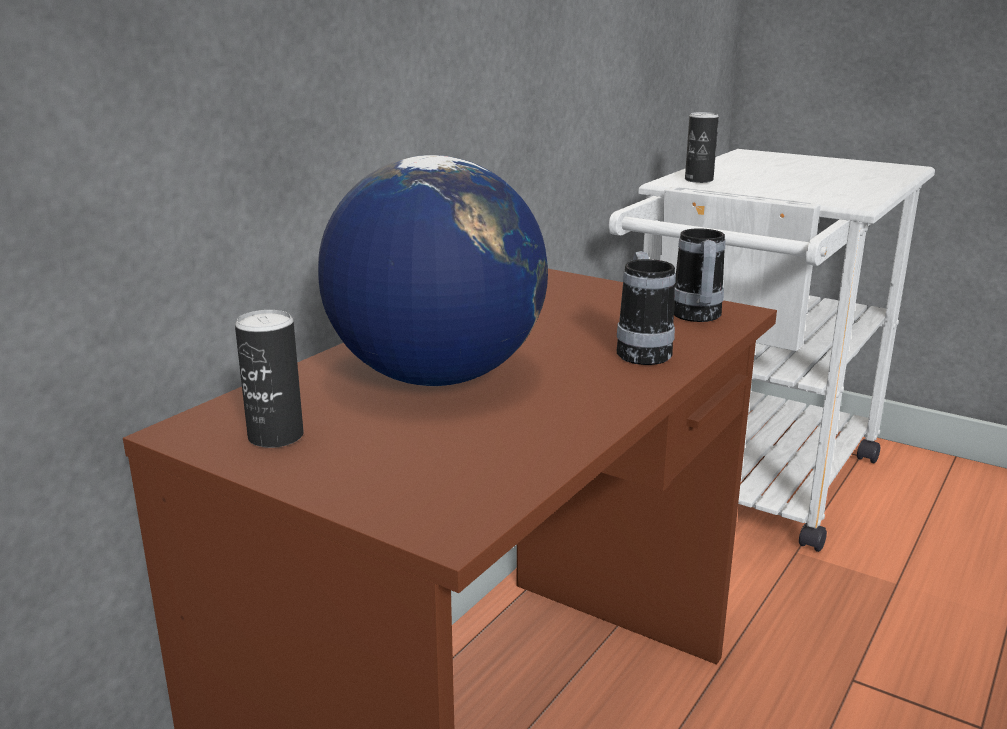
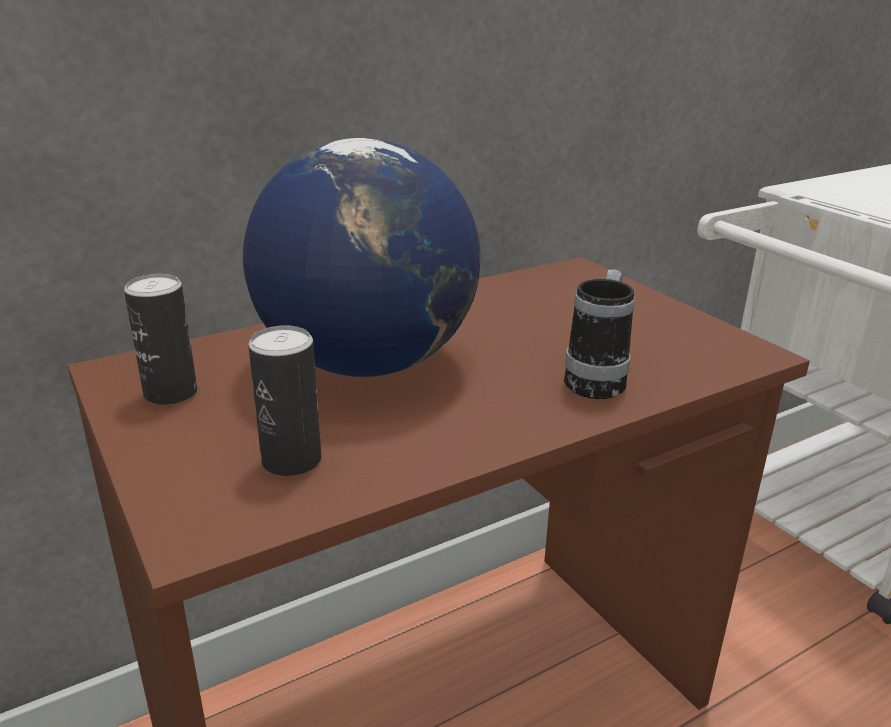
camera: 25 degrees right, 5 degrees up
(697, 318) = (701, 352): mug -> none
(699, 180) = (835, 190): can -> can (291, 460)

